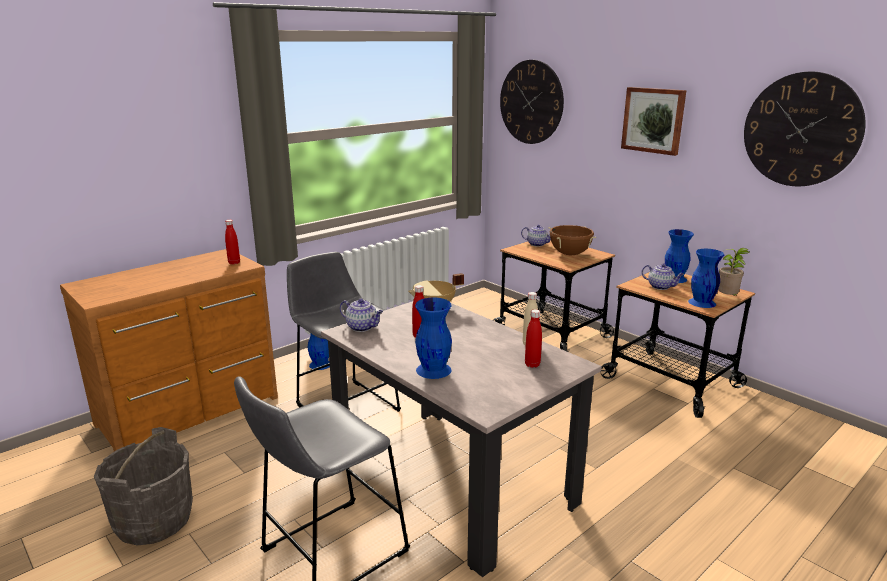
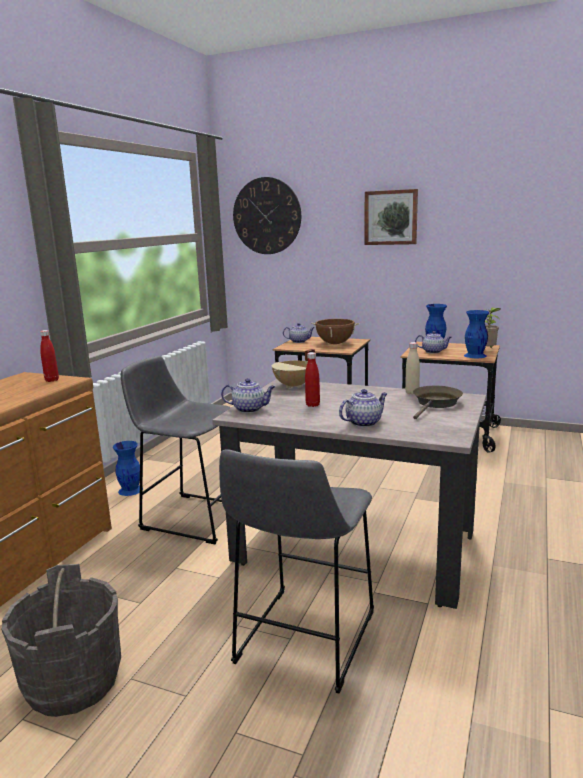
camera: 25 degrees left, 5 degrees down
(434, 370) = (364, 422): blue vase -> teapot
(532, 364) = (436, 404): red bottle -> brown frying pan
(801, 130) = (517, 209): wall clock -> none

